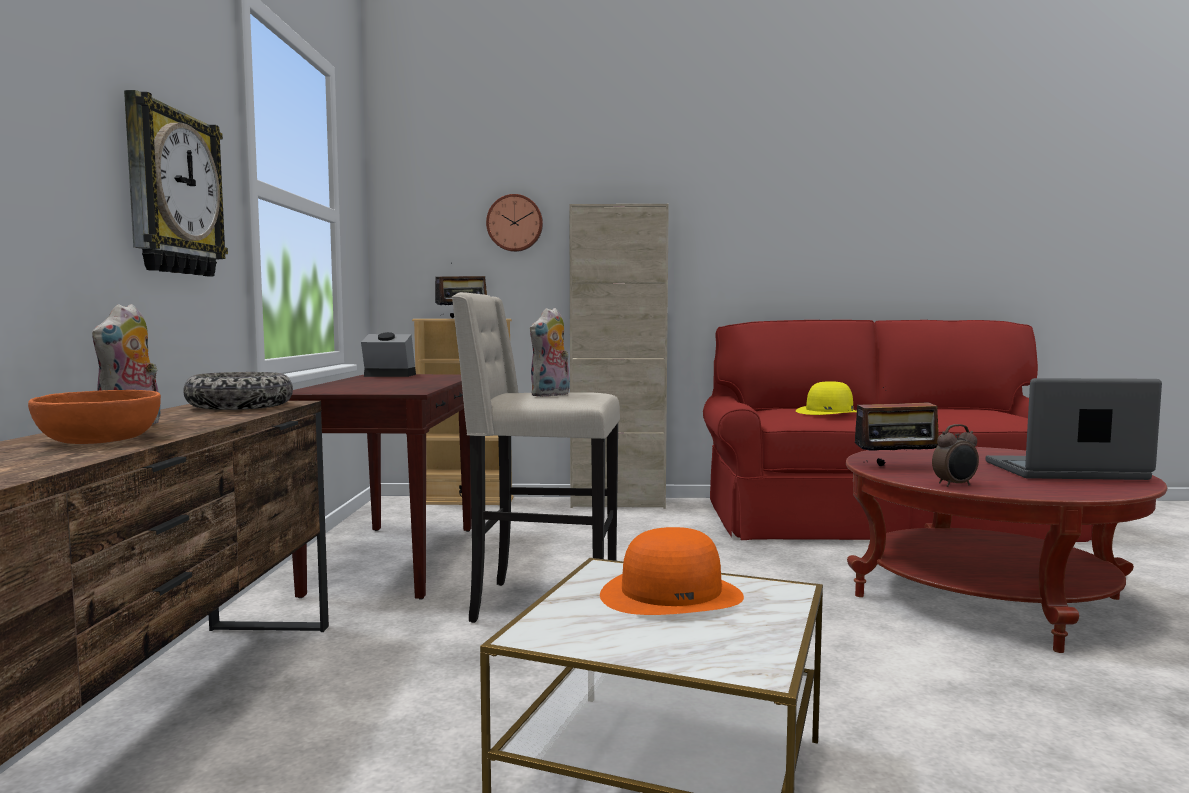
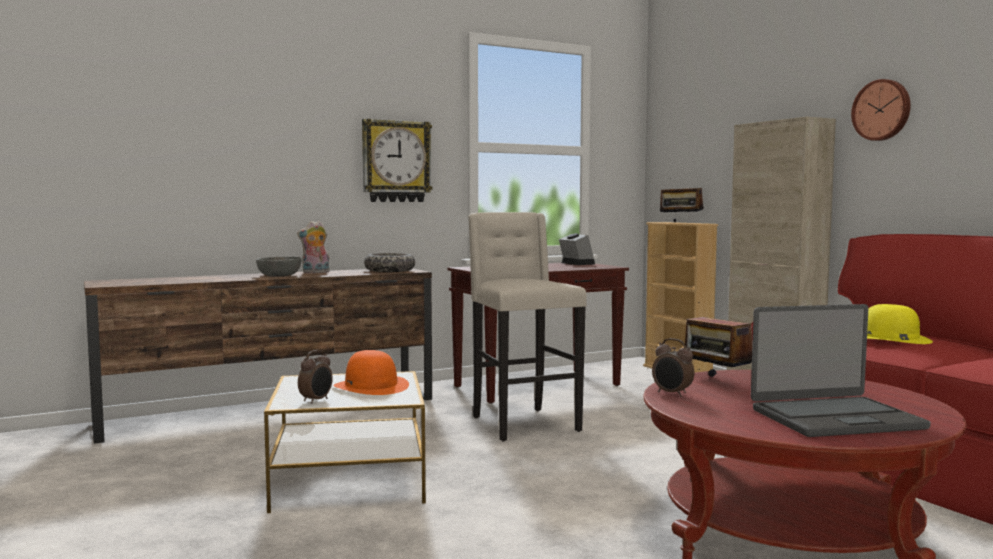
camera: 60 degrees right, 0 degrees up
(100, 440) = (279, 275): orange bowl -> grey bowl
(515, 223) = (727, 141): wall clock -> wall clock (882, 110)
(551, 395) = (518, 281): plush toy -> none
(744, 644) = (316, 400): none -> alarm clock
(1065, 471) = (835, 418): laptop -> laptop turned 105 degrees clockwise

